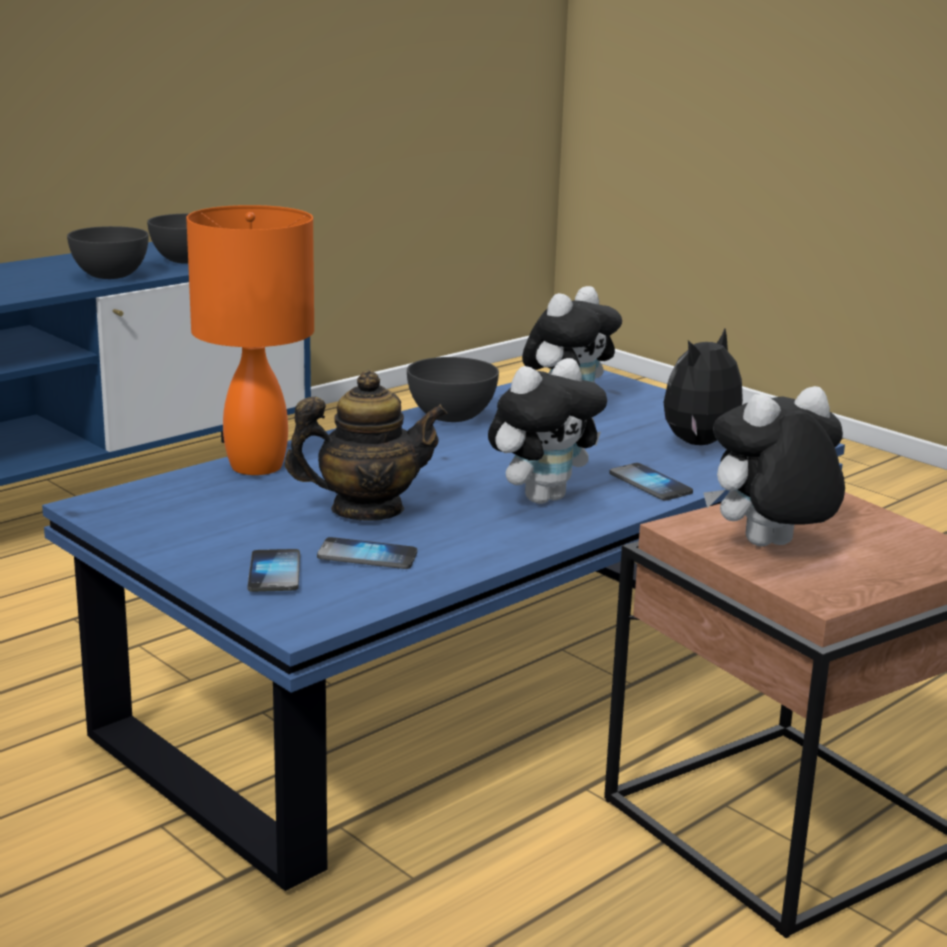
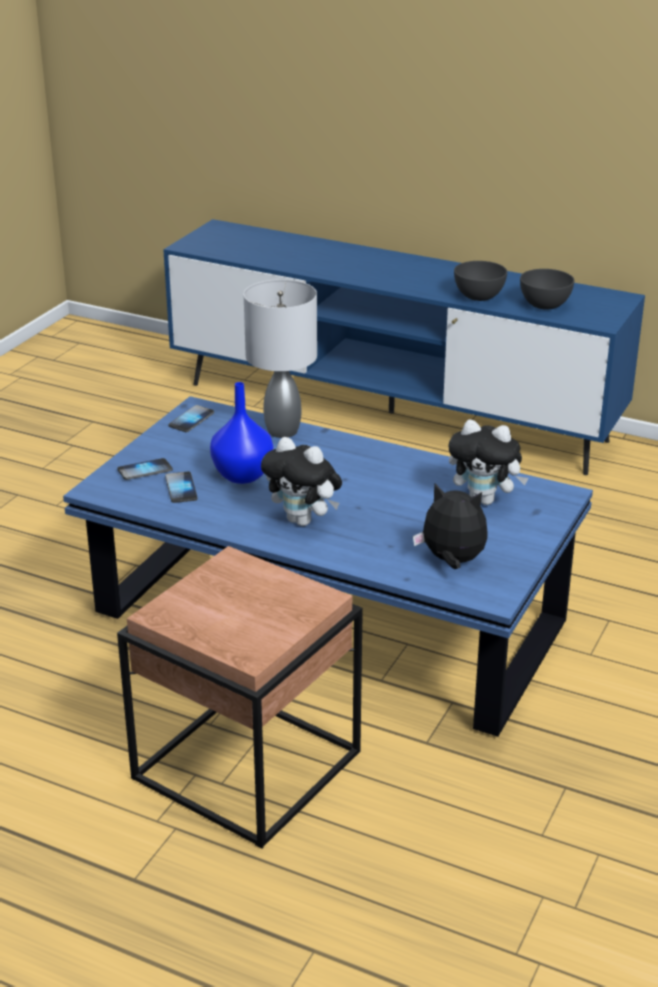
camera: 70 degrees right, 10 degrees up
(258, 466) = (283, 431): orange table lamp -> grey table lamp
(367, 510) = (243, 474): teapot -> blue vase
(451, 416) = (420, 466): grey bowl -> none
(650, 484) = (355, 552): phone -> phone (191, 420)
(769, 548) = (217, 590): plush toy -> none

